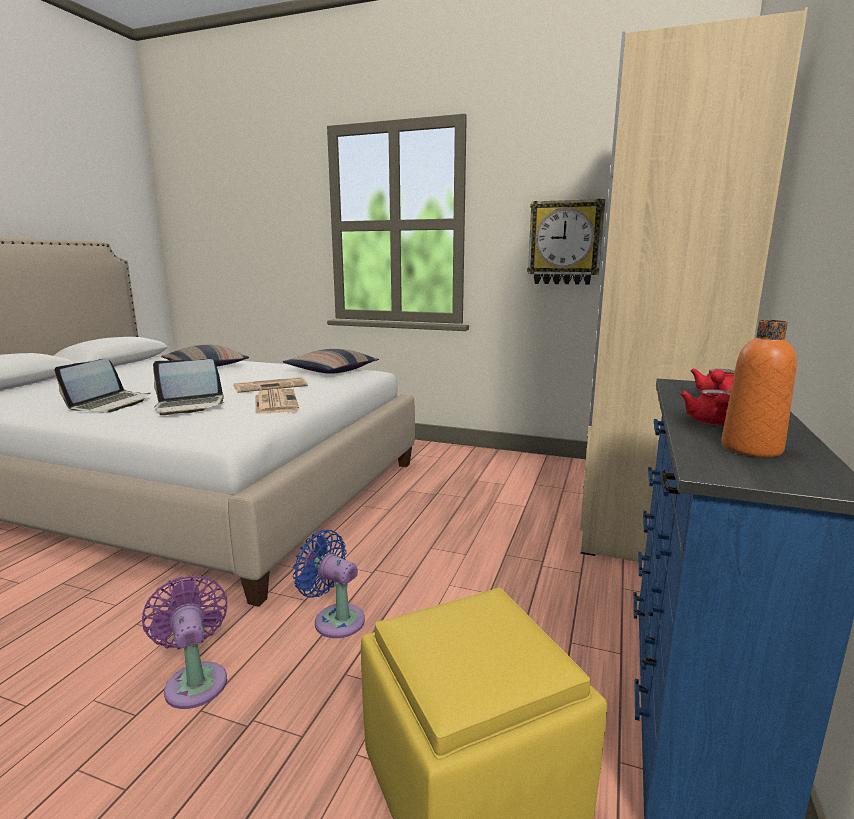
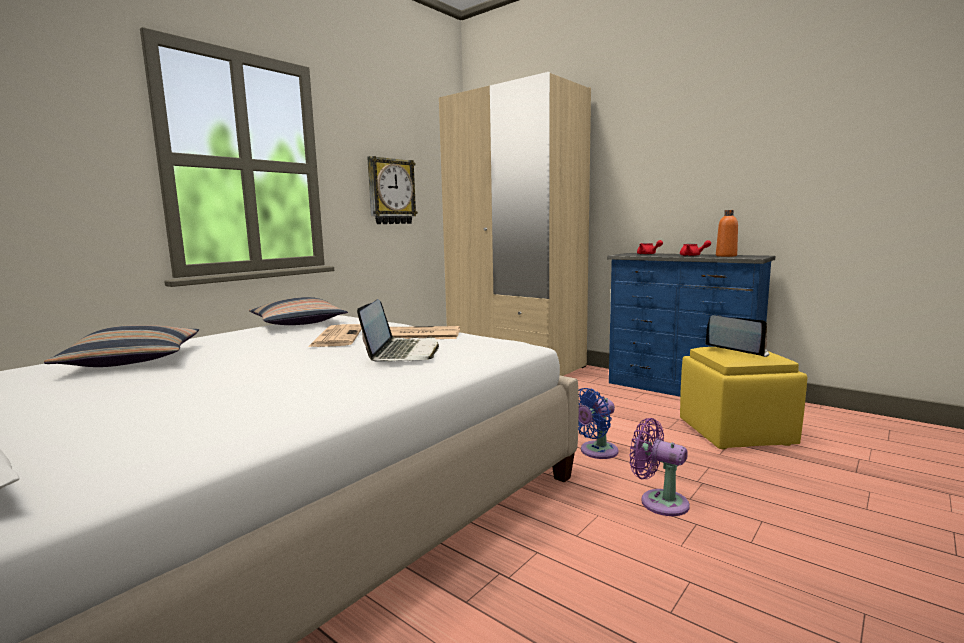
camera: 70 degrees left, 5 degrees down
(110, 404) = (316, 385): laptop -> laptop (737, 351)
(195, 680) = (659, 501): purple fan -> purple fan turned 45 degrees clockwise

